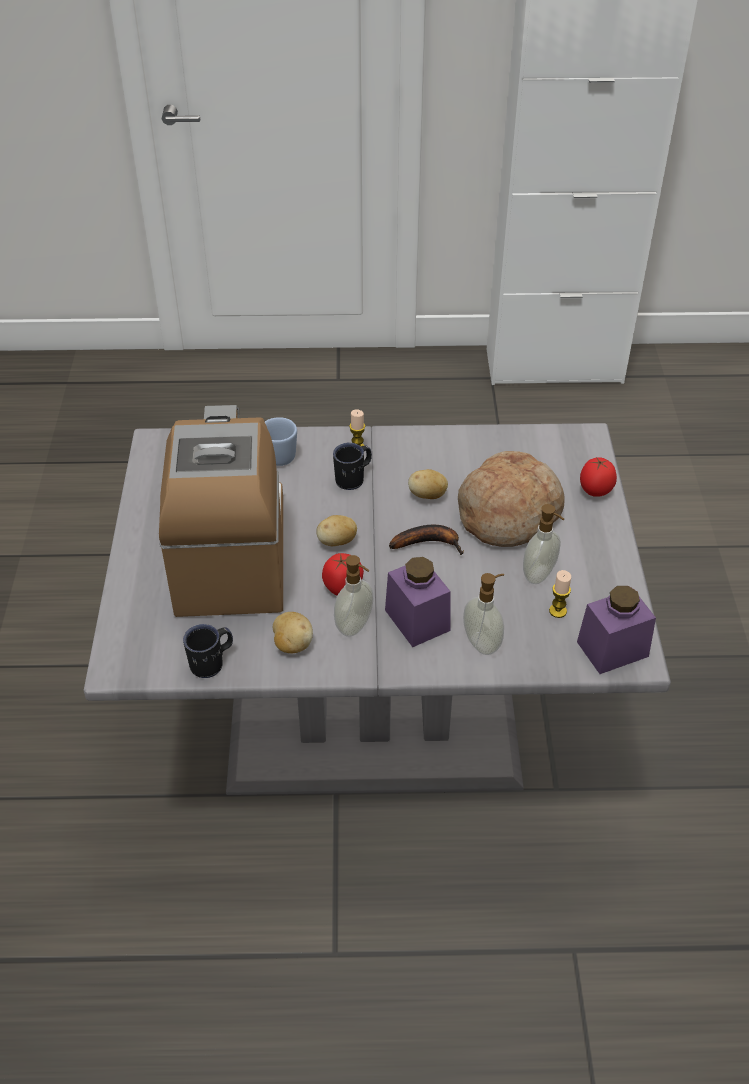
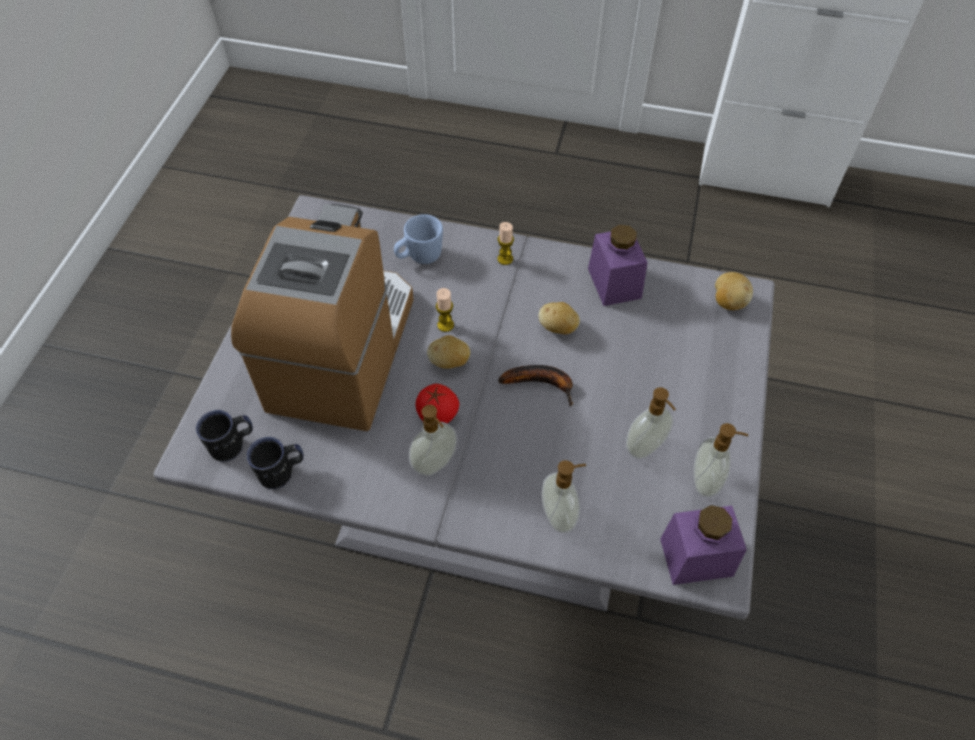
camera: 15 degrees right, 10 degrees up
(292, 644) = (366, 470): potato -> potato (728, 302)
(354, 478) = (490, 293): black mug -> black mug (233, 445)
(417, 620) = (500, 472): purple jar -> purple jar (614, 283)
(508, 513) = (635, 366): bread -> none
(557, 611) = (651, 496): candle -> candle (445, 325)
(595, 491) = (736, 360): tomato -> none
(601, 589) = (706, 481): none -> soap dispenser

